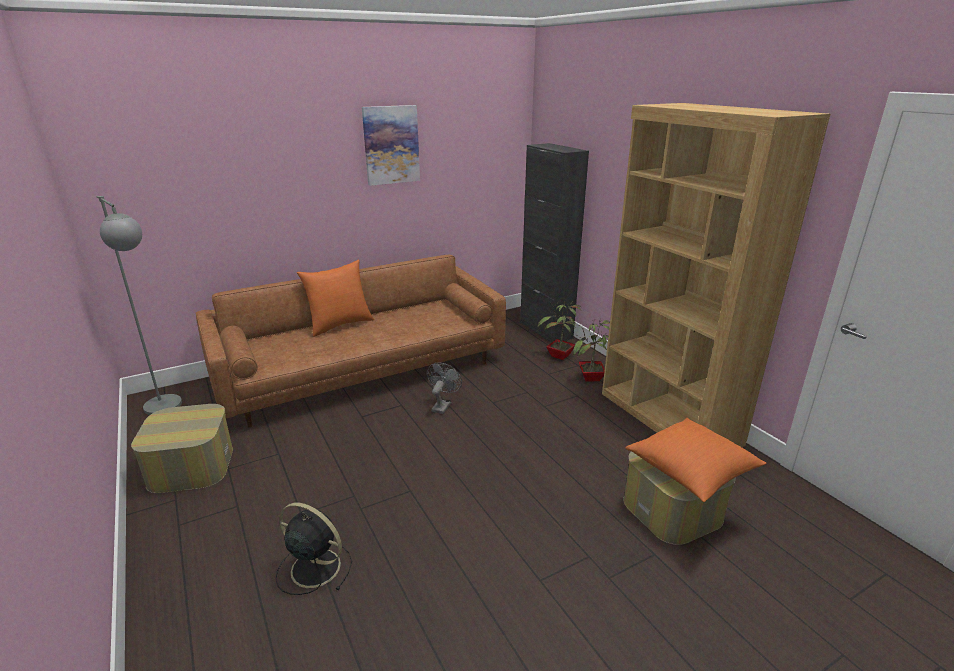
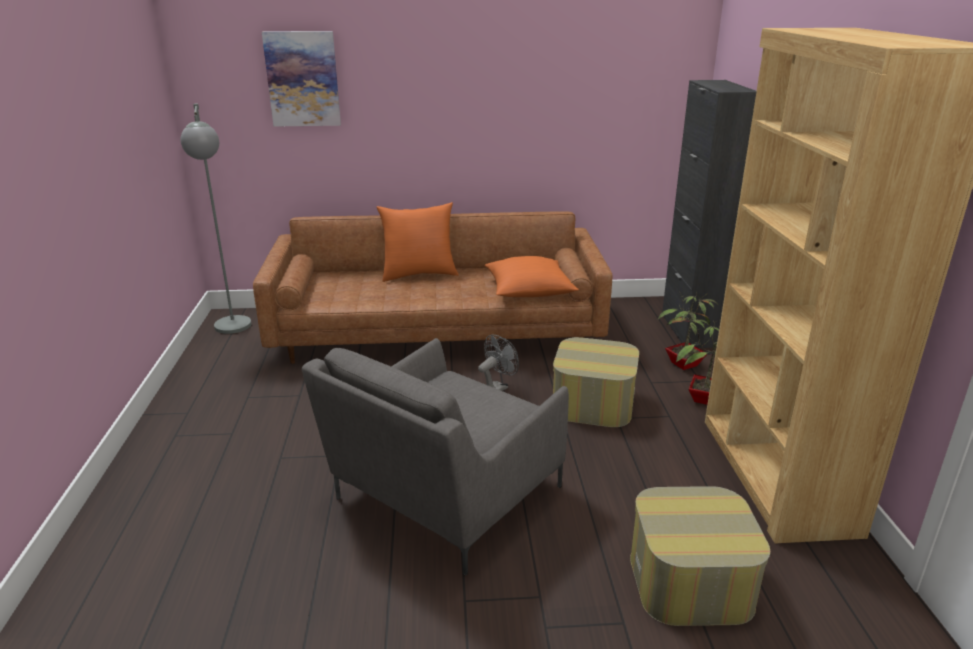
camera: 25 degrees right, 0 degrees up
(191, 466) = (219, 386): ottoman -> ottoman (593, 403)
(313, 567) = (257, 509): black fan -> none
(391, 145) = (514, 70): picture -> picture (303, 79)
(464, 504) = (443, 497): none -> grey armchair
(691, 470) = (709, 532): orange pillow -> orange pillow (529, 291)

